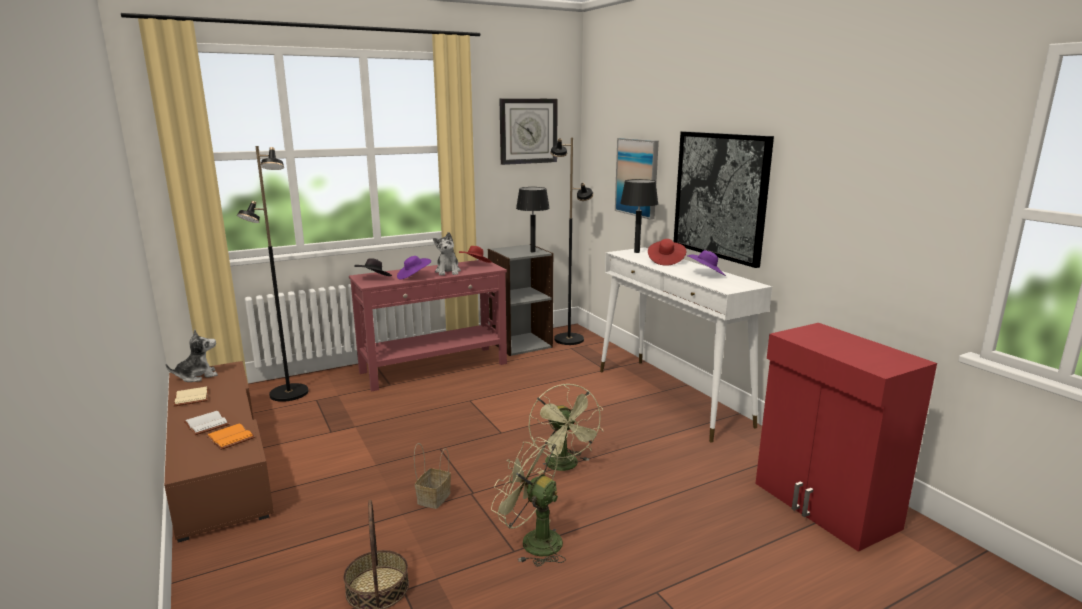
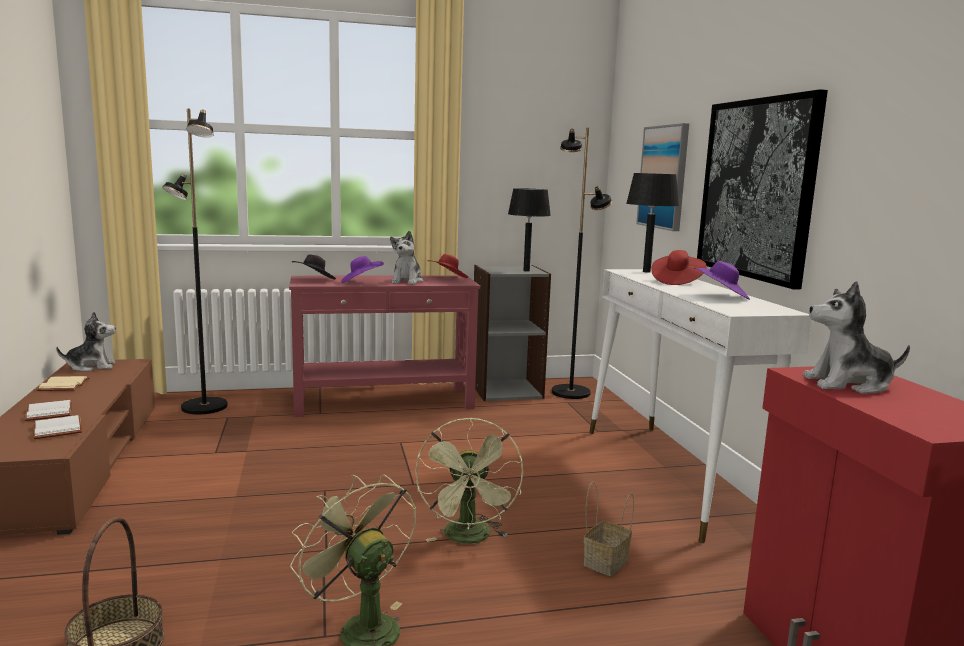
camera: 15 degrees right, 5 degrees down
(232, 438) = (59, 429): orange book -> white book
(434, 497) = (273, 546): basket -> basket (605, 561)
(528, 131) = (538, 122): wall clock -> none
(820, 341) = (848, 384): none -> plush toy

